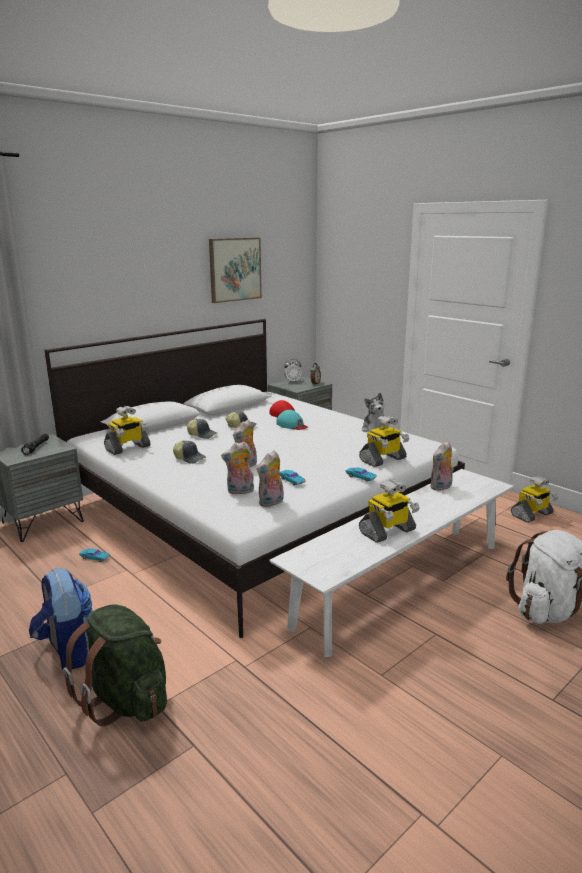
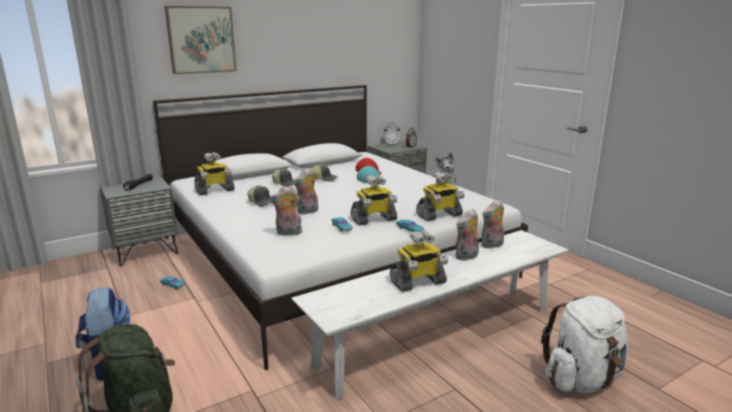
camera: 10 degrees right, 0 degrees up
(235, 269) = (337, 38): picture -> picture (201, 40)
(271, 503) = (312, 245): plush toy -> plush toy (467, 257)
(532, 515) = (598, 283): toy robot -> toy robot (373, 219)

